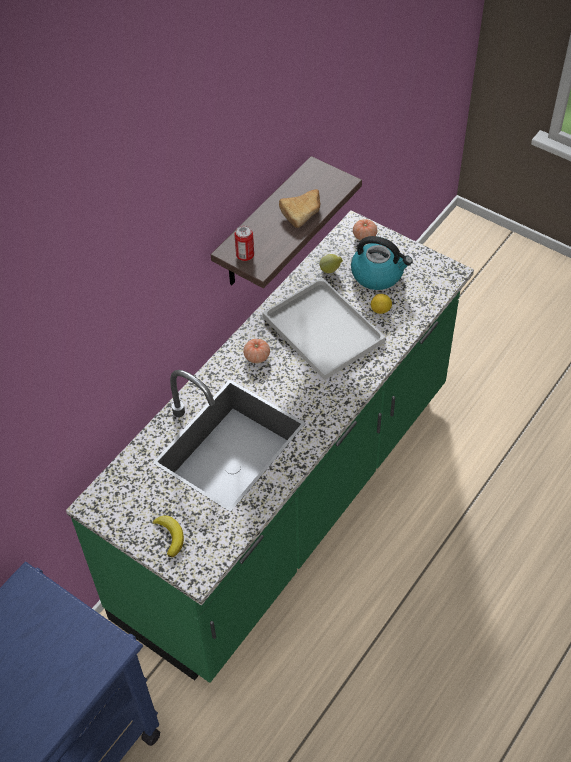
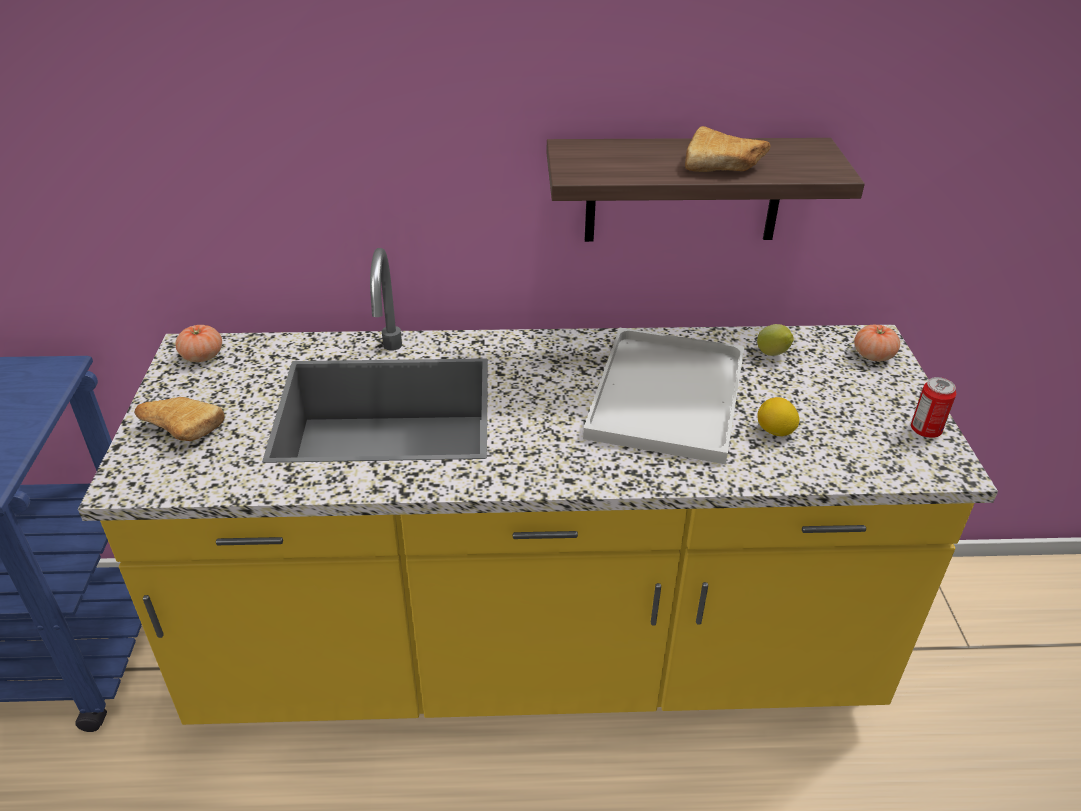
camera: 50 degrees right, 15 degrees down
(170, 536) = (179, 428): banana -> bread
(245, 255) = (579, 158): can -> can (925, 430)
(257, 356) = (550, 362): tomato -> tomato (202, 356)
(289, 502) = (537, 656): green counter -> yellow counter
(378, 274) = (831, 398): kettle -> none

